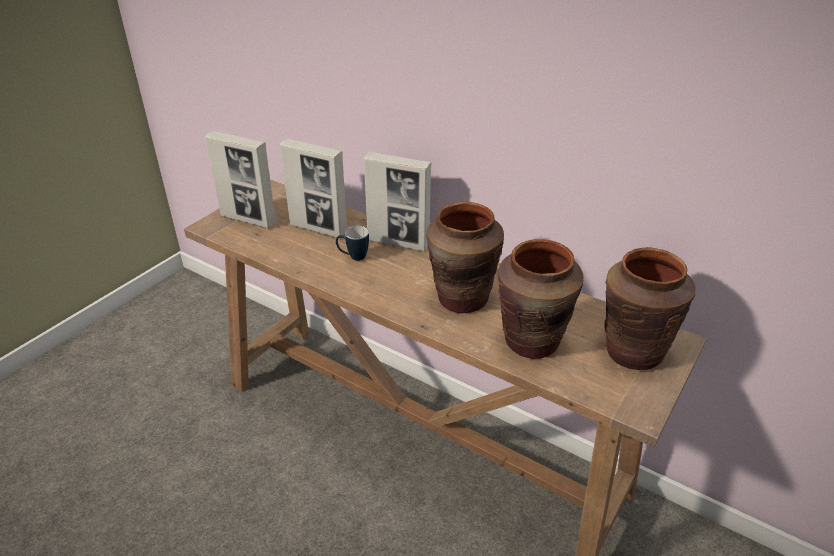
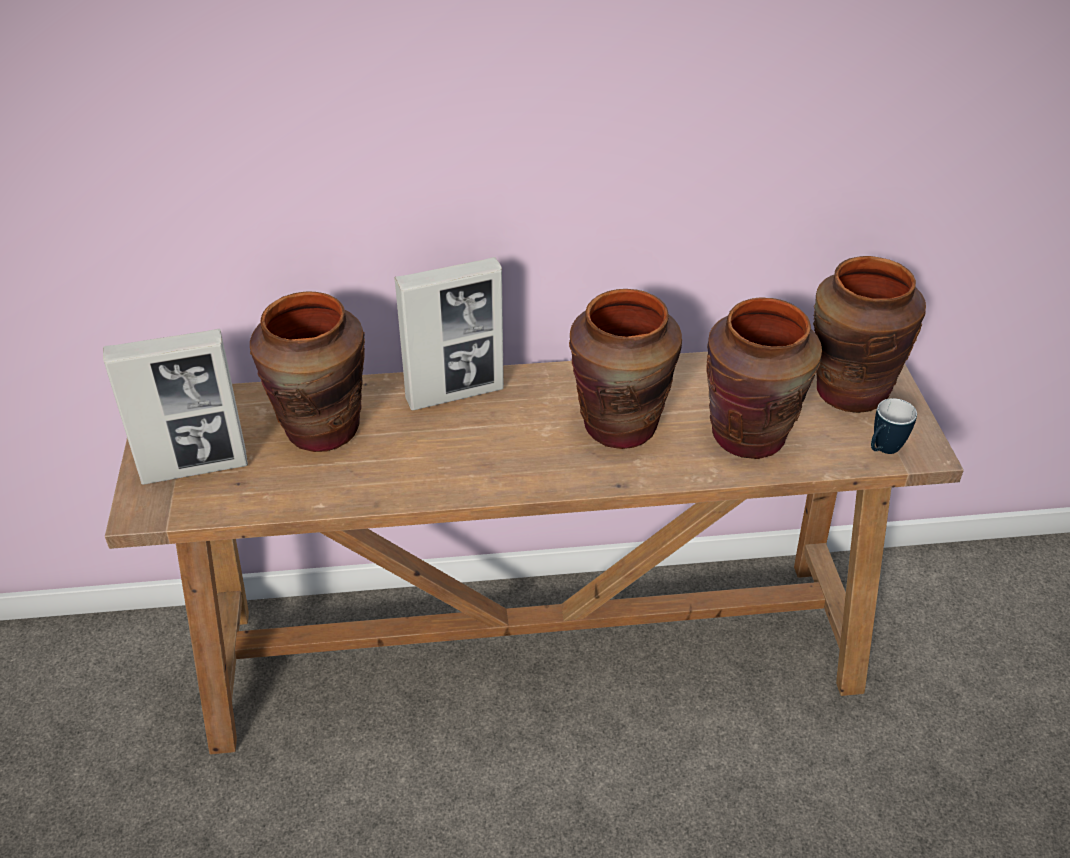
camera: 40 degrees left, 5 degrees up
(318, 229) = (322, 429): picture frame -> brown vase
(353, 257) = (422, 444): mug -> mug (882, 450)

